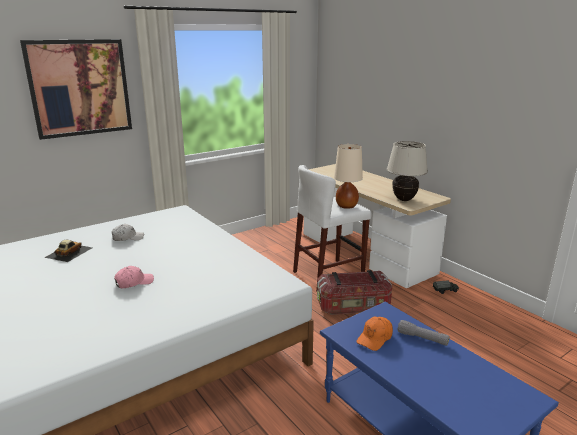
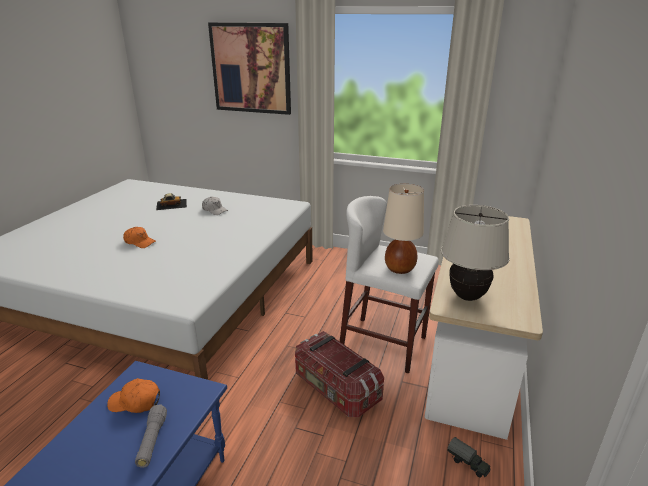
camera: 55 degrees right, 5 degrees up
(134, 282) = (139, 242): pink cap -> orange cap

